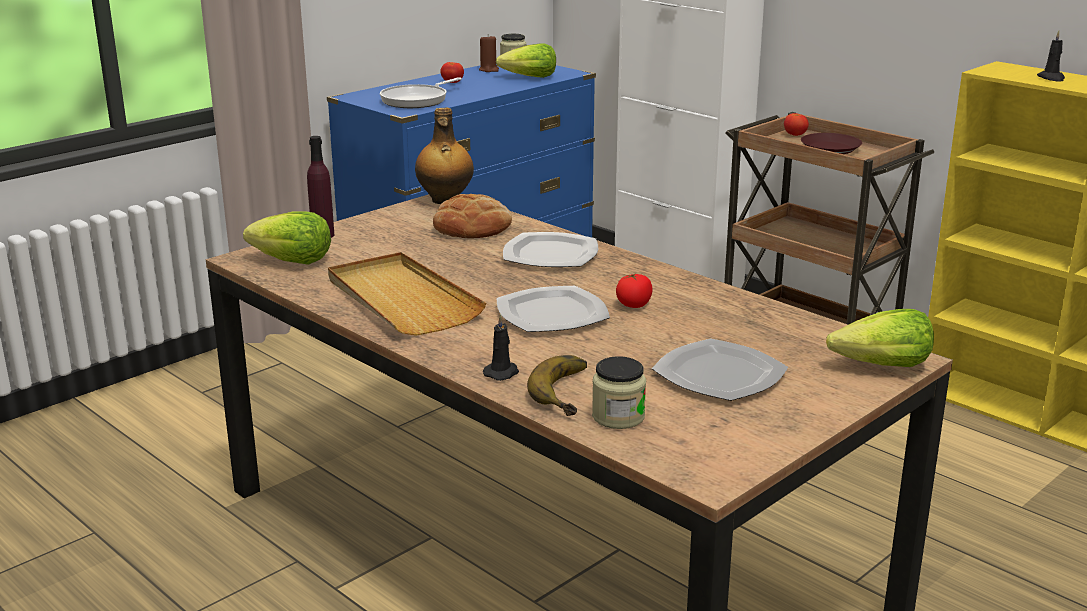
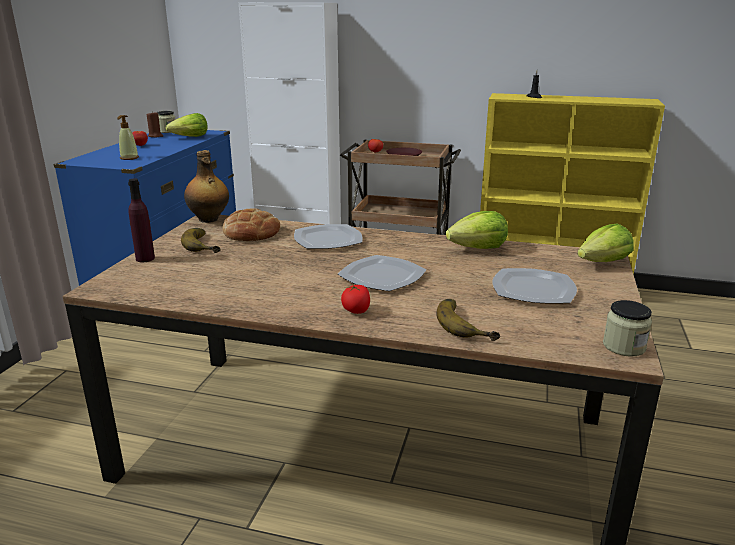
camera: 30 degrees left, 0 degrees up
(293, 261) = (143, 281): lettuce -> lettuce (478, 248)
(401, 299) = (265, 290): beige tray -> none
(404, 231) = (206, 244): none -> banana
(417, 100) = (129, 158): frying pan -> soap dispenser
(502, 373) = (406, 323): black candle -> none
(618, 417) = (519, 332): jar -> jar (624, 346)
(633, 305) = (423, 259): tomato -> tomato (356, 311)

